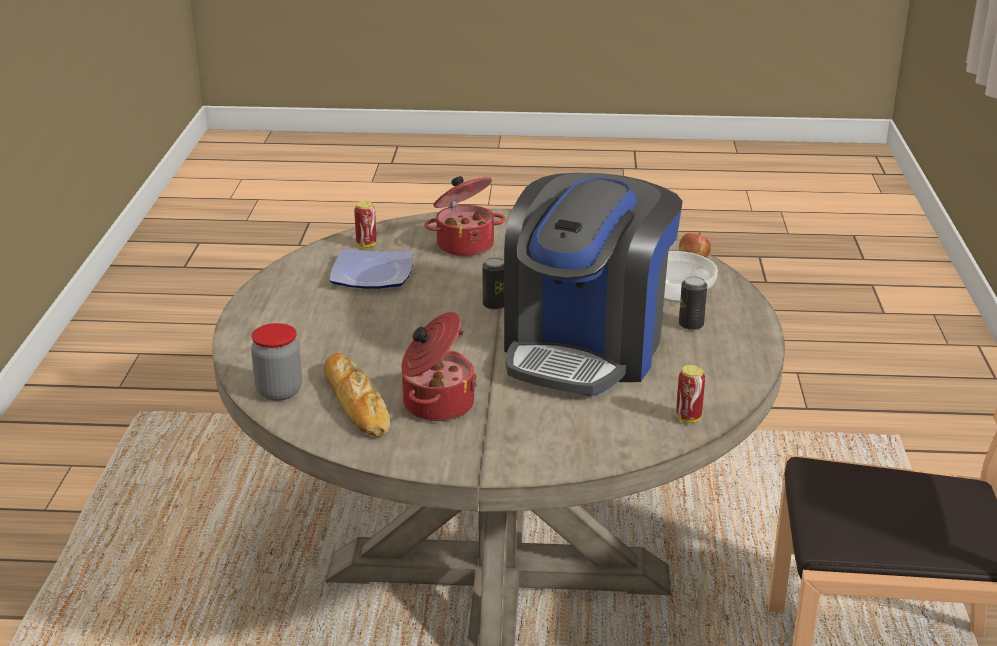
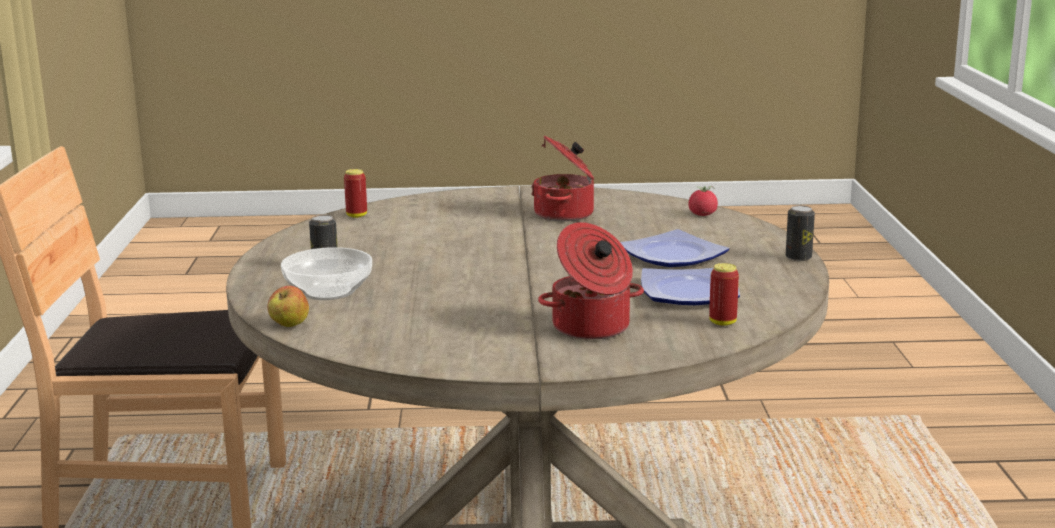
camera: 175 degrees right, 10 degrees down
(279, 391) = (702, 215): jar -> tomato
(356, 402) = (632, 212): bread -> none
(358, 320) = (672, 256): none -> plate
(494, 305) = (534, 273): can -> can (798, 258)
(585, 348) = (437, 248): coffee machine -> none

